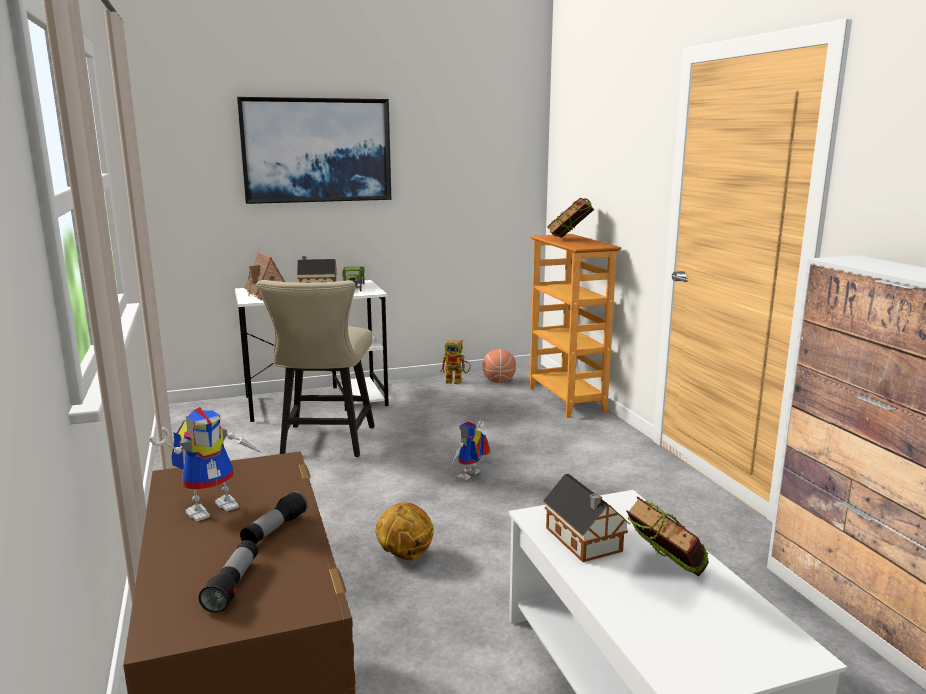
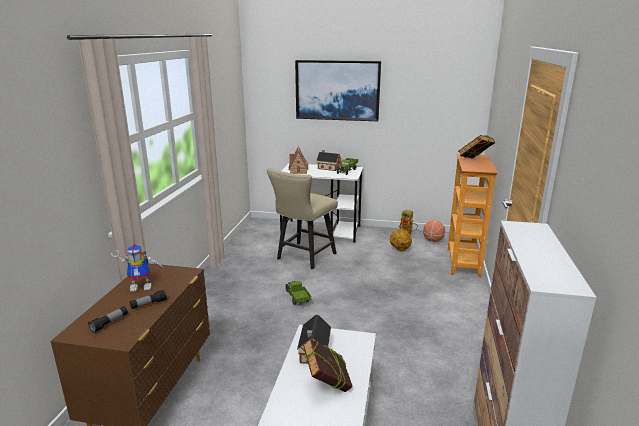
camera: 30 degrees right, 5 degrees up
(376, 504) = (297, 298): none -> toy truck
(404, 555) = (285, 329): basketball -> basketball (400, 249)
(470, 477) = (357, 296): toy robot -> none

